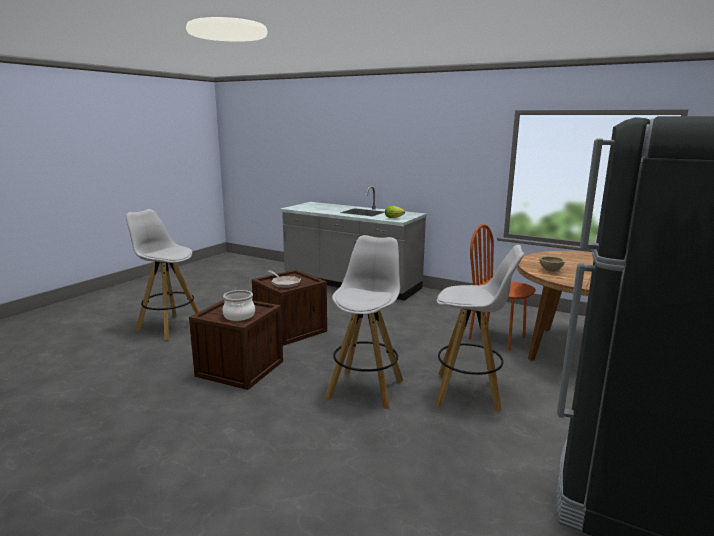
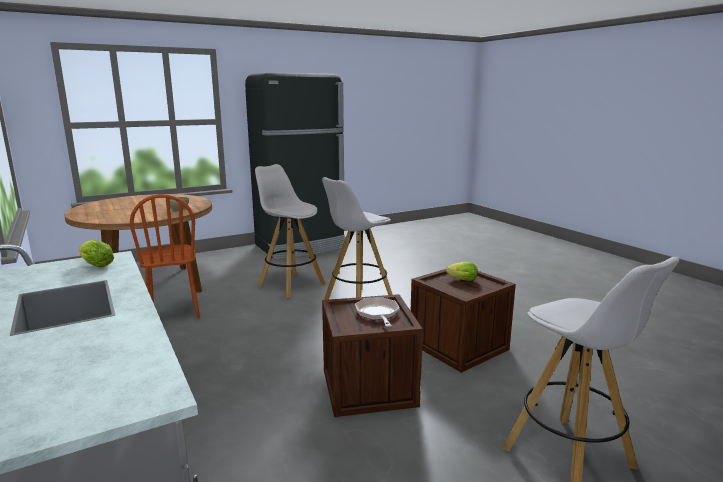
camera: 150 degrees left, 0 degrees up
(239, 316) = (461, 280): cooking pot -> lettuce

